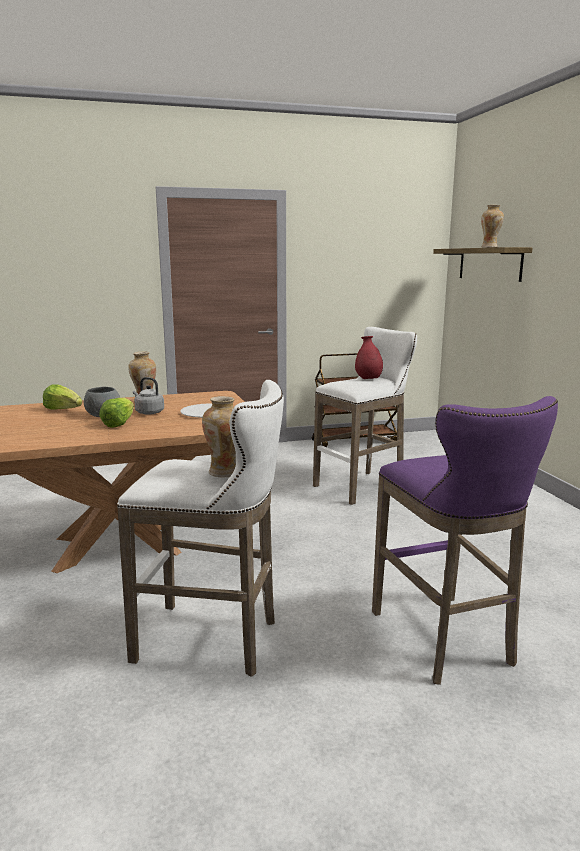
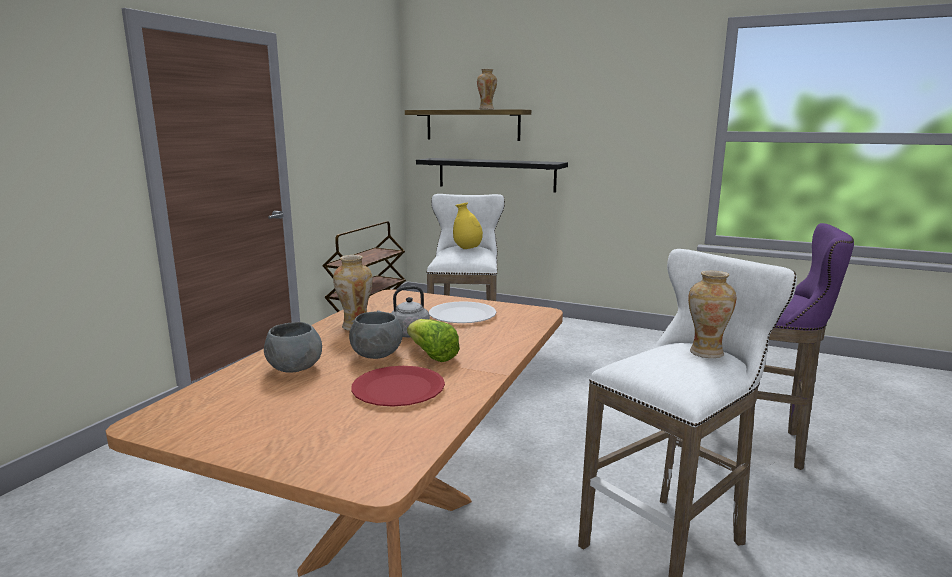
camera: 50 degrees left, 0 degrees up
(58, 430) = (398, 388): none -> red plate
(63, 410) = (294, 368): lettuce -> grey bowl
(368, 379) = (467, 249): red vase -> yellow vase
(500, 317) = (496, 174): none -> black shelf

